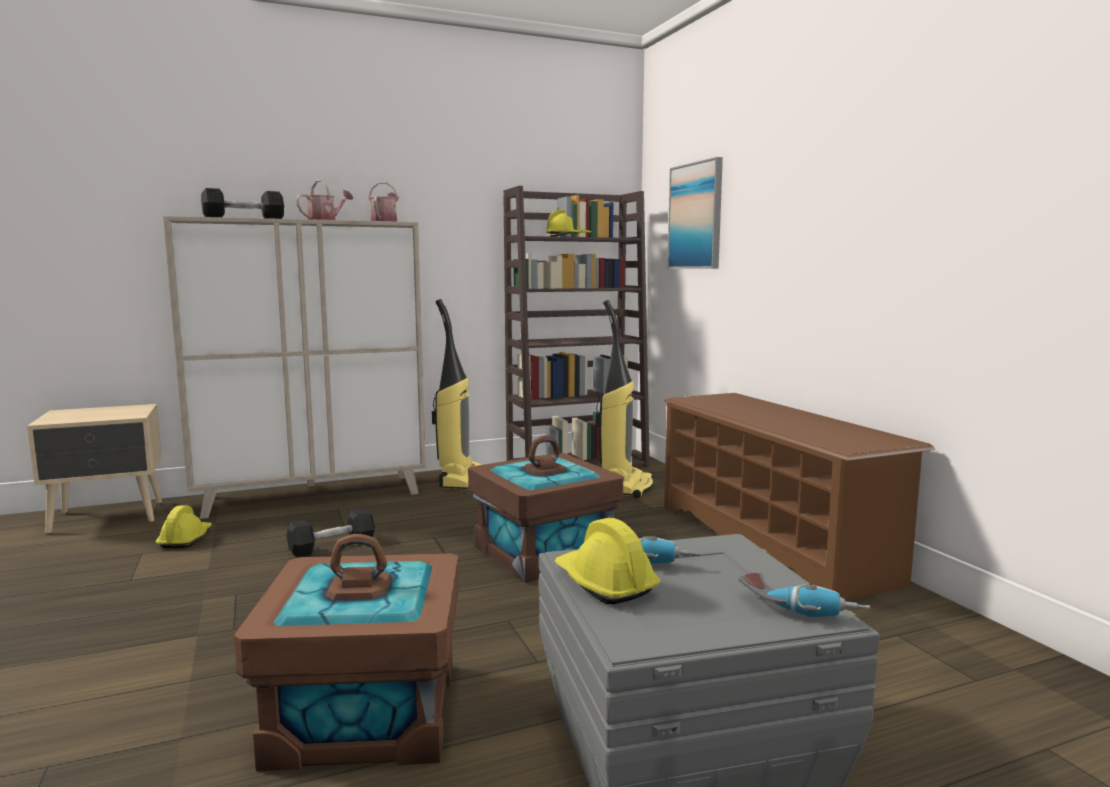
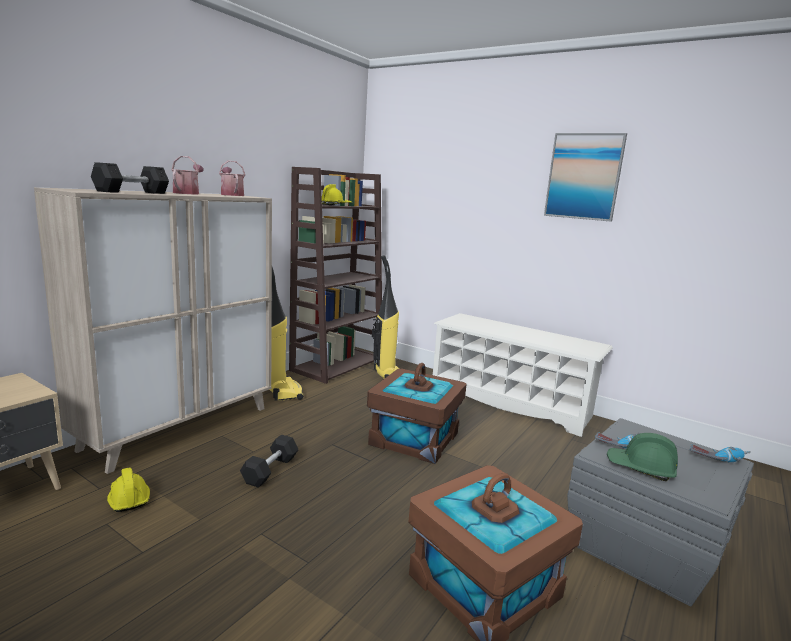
camera: 35 degrees left, 5 degrees up
(604, 583) = (640, 468): yellow hard hat -> green hard hat
(696, 216) = (423, 197): picture -> picture (584, 176)
(772, 542) = (510, 403): brown shoe rack -> white shoe rack

